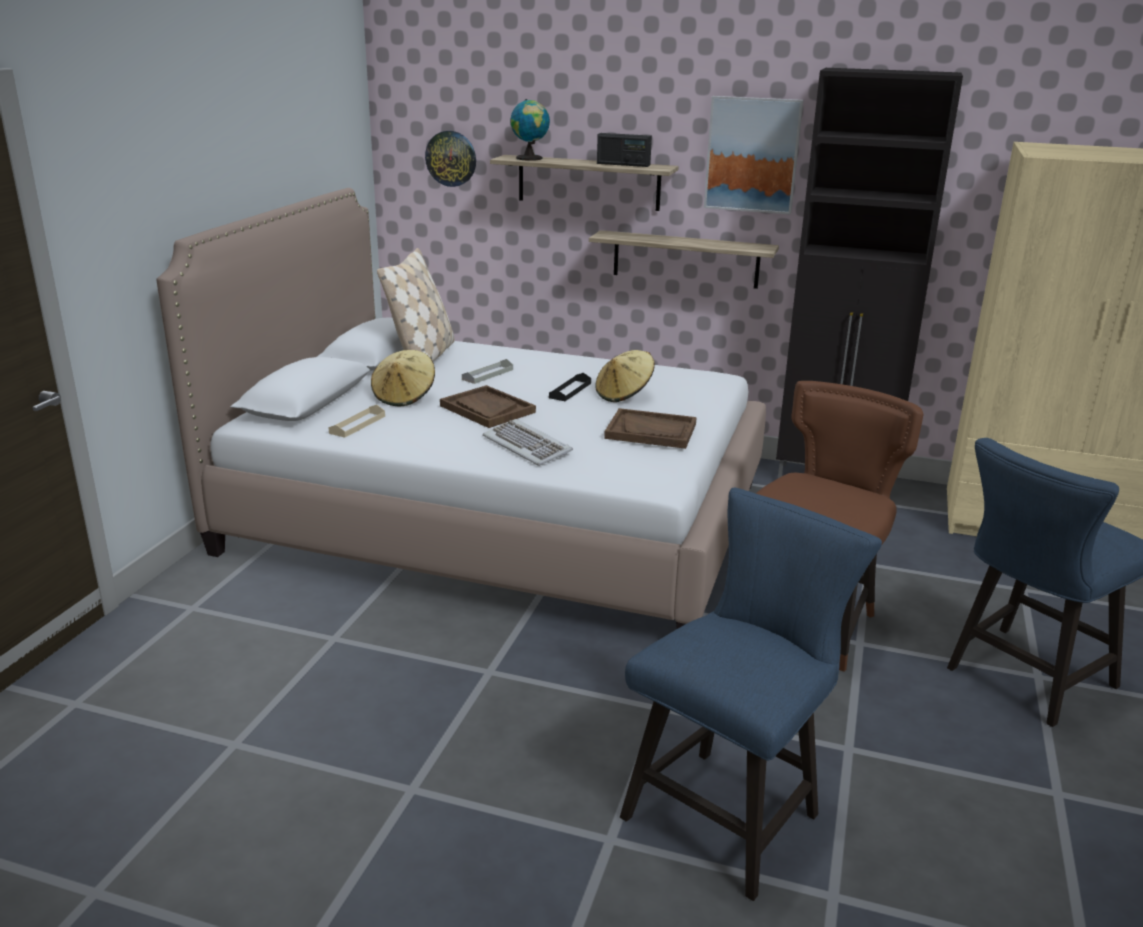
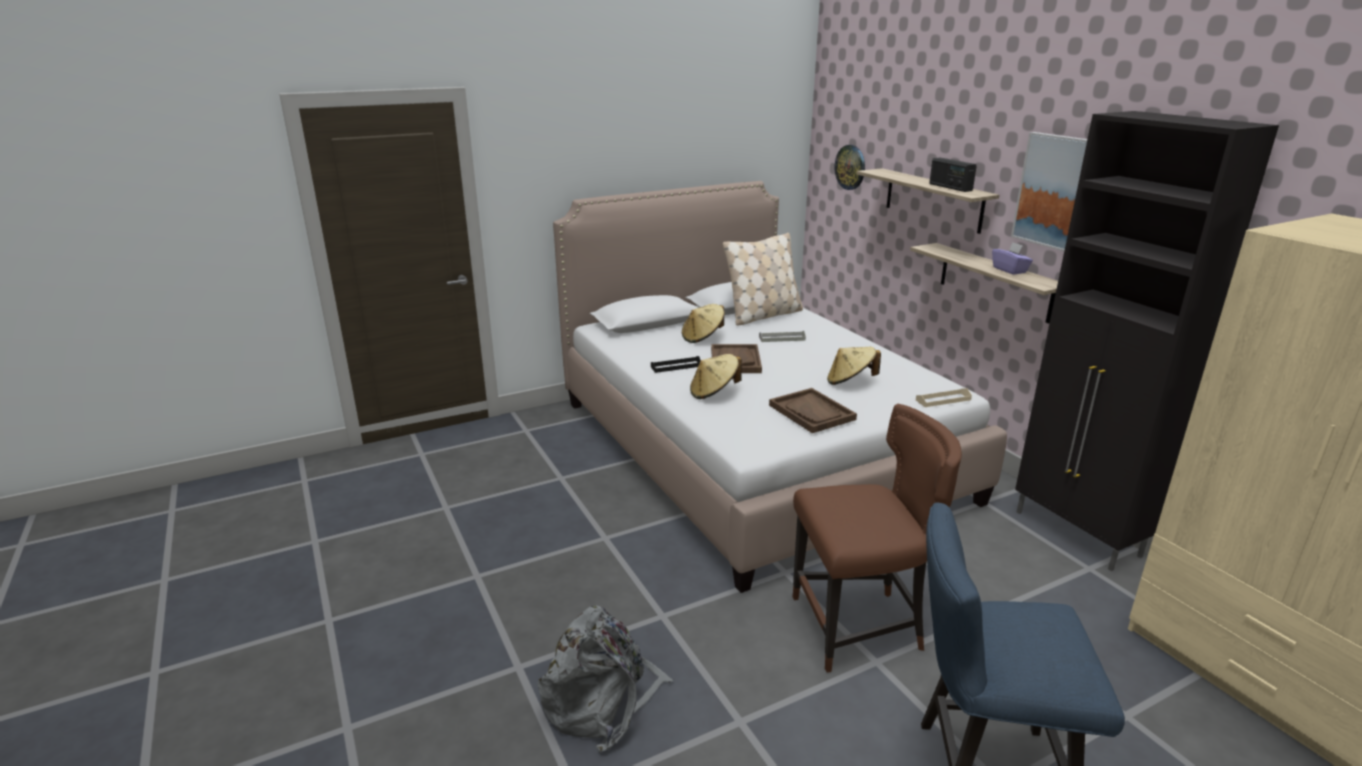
camera: 45 degrees right, 0 degrees up
(357, 424) = (646, 345): beige tray -> beige tray (943, 400)
(528, 446) = (714, 392): keyboard -> beige hat
(530, 158) = (889, 173): globe -> none
(570, 390) = (815, 366): black tray -> black tray (676, 366)
(712, 242) = (1010, 270): none -> purple tissue box
(730, 810) = (602, 701): blue chair -> grey backpack

